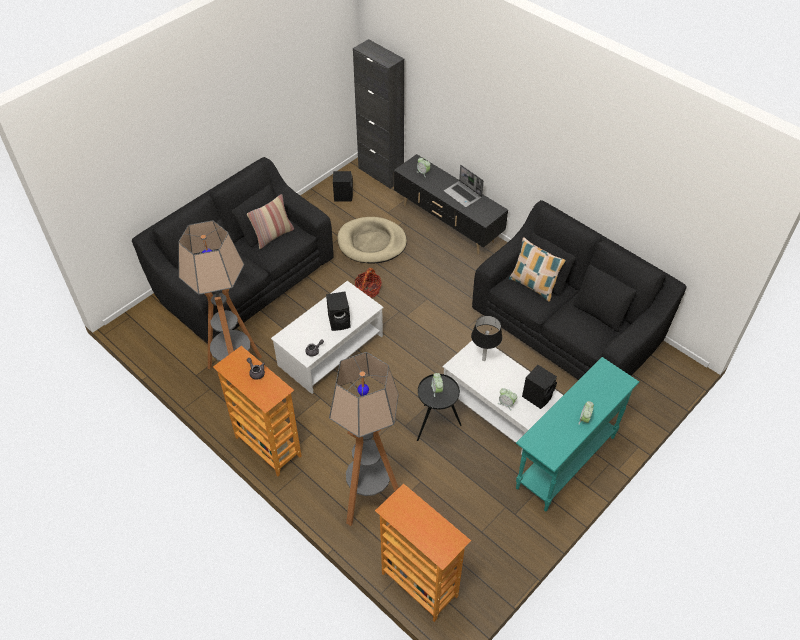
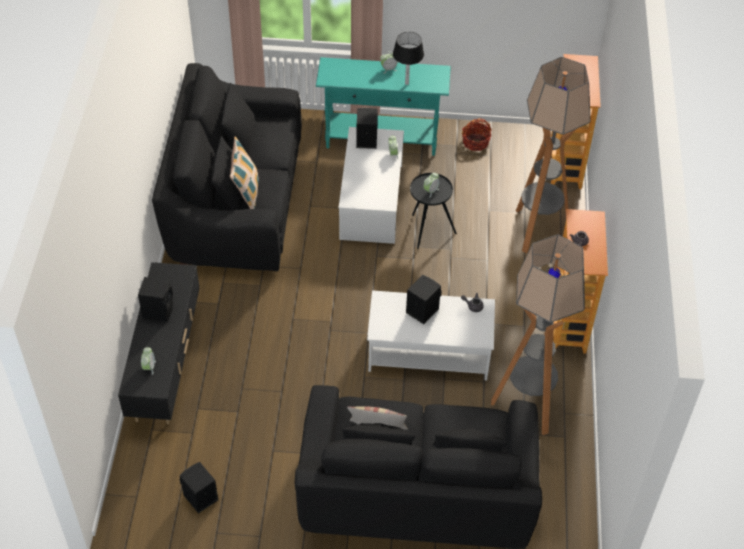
camera: 130 degrees left, 0 degrees up
(368, 290) = (326, 373): basket -> basket (475, 142)
(372, 243) = (255, 415): beige dog bed -> none
(381, 173) = (126, 486): black cabinet -> none
(463, 195) = (158, 310): laptop -> black speaker
(483, 359) = (362, 189): black table lamp -> black table lamp (407, 83)

